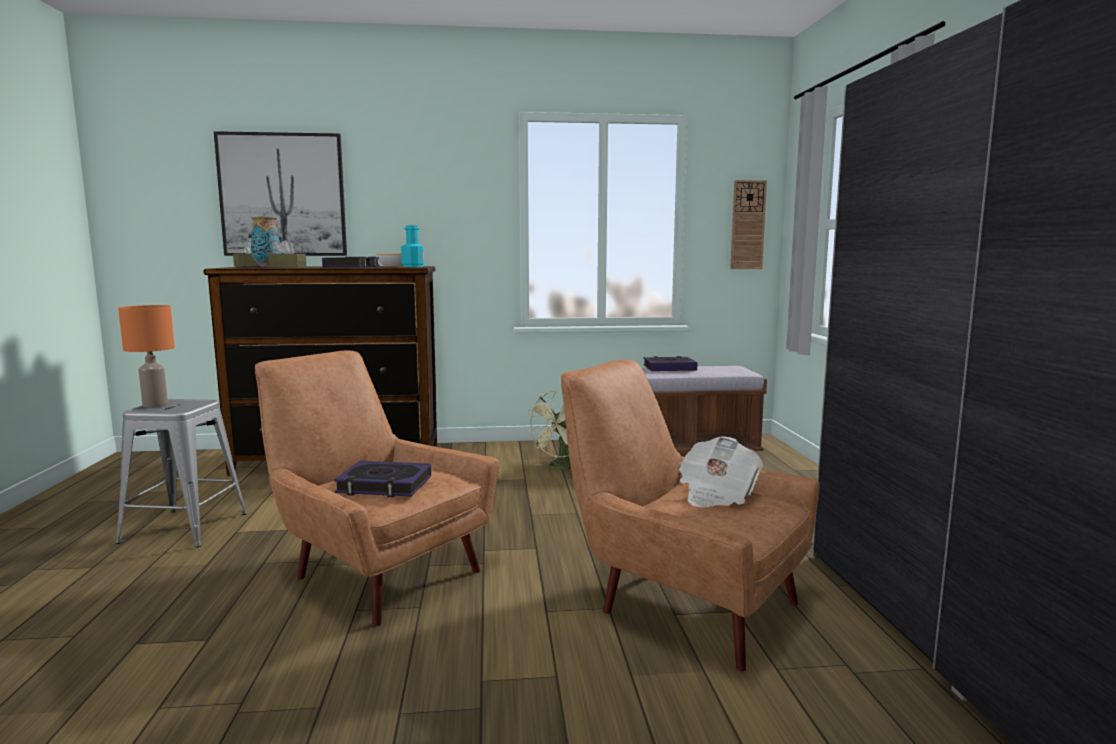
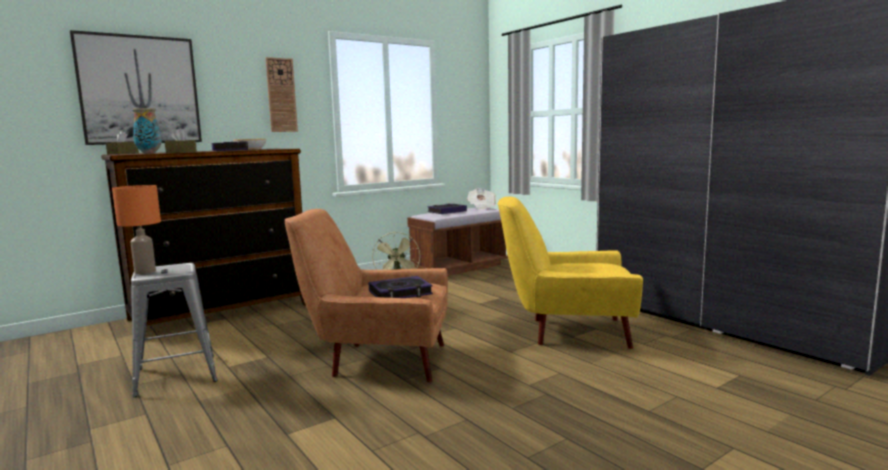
camera: 30 degrees left, 0 degrees up
(413, 266) = (274, 148): turquoise bottle -> none
(681, 603) = (568, 332): brown armchair -> yellow armchair
(716, 494) = (580, 265): newspaper -> newspaper (482, 207)
(747, 225) = (471, 115): wall clock -> wall clock (281, 95)

